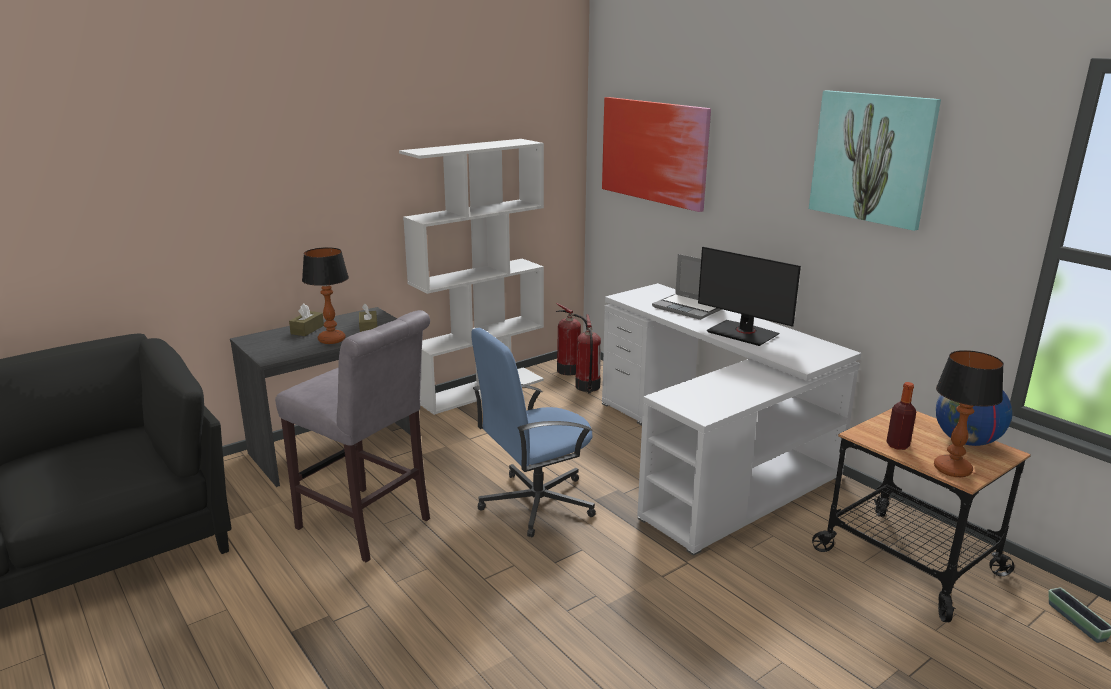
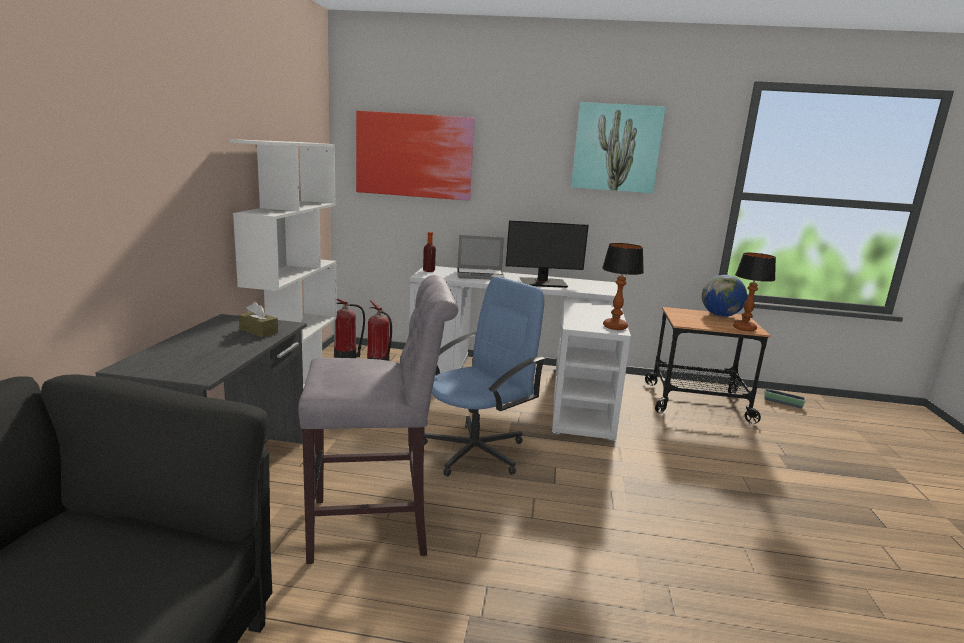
camera: 45 degrees left, 5 degrees down
(307, 329) = (186, 344): brown tissue box -> none
(332, 340) = (239, 346): table lamp -> table lamp (615, 327)
(535, 503) = (476, 451): blue office chair -> blue office chair turned 150 degrees counterclockwise
(897, 445) = (705, 324): bottle -> bottle (429, 270)

